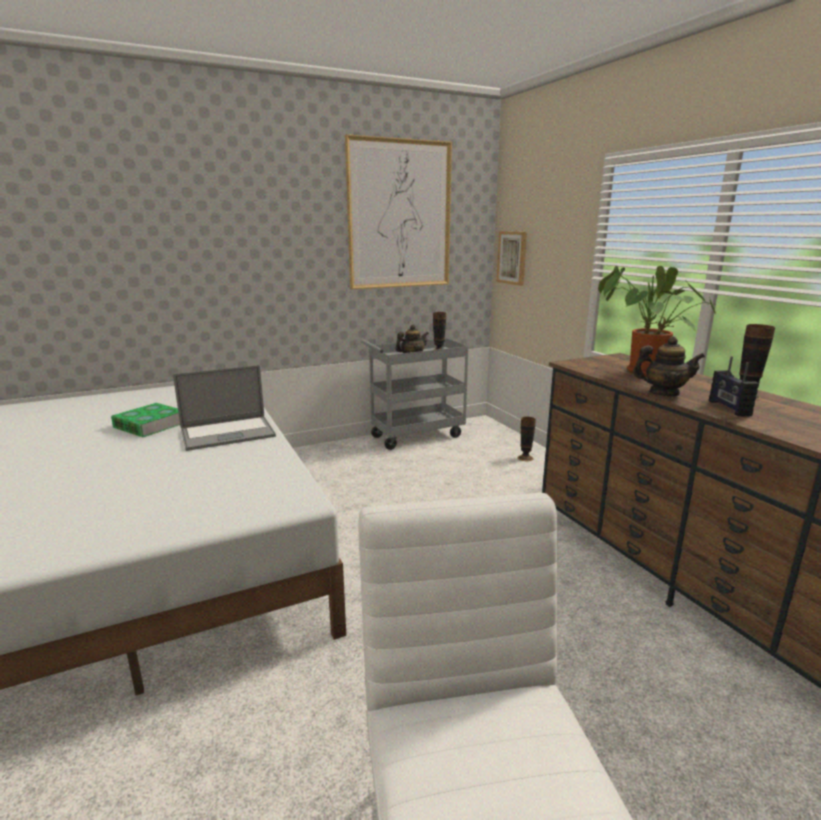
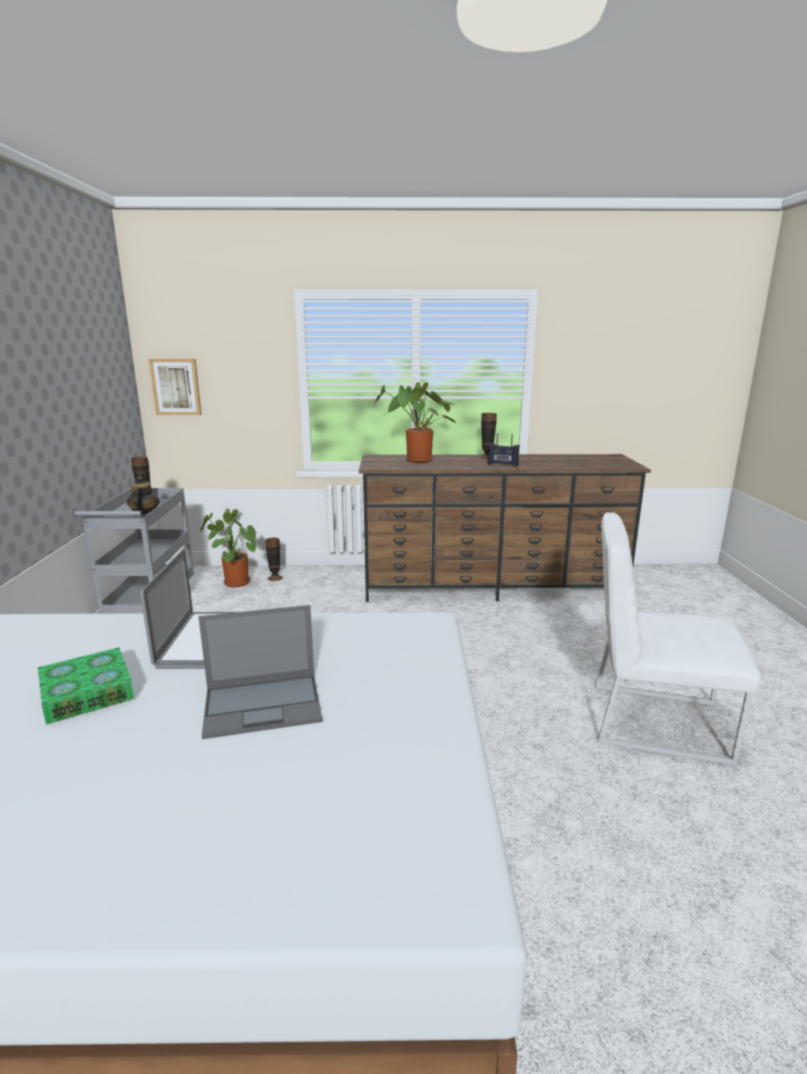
camera: 65 degrees left, 0 degrees up
(134, 472) = (264, 704): none -> laptop
(400, 215) = (70, 344): picture -> none
(494, 446) = (234, 582): none -> potted plant
(663, 393) = (464, 467): teapot -> none

